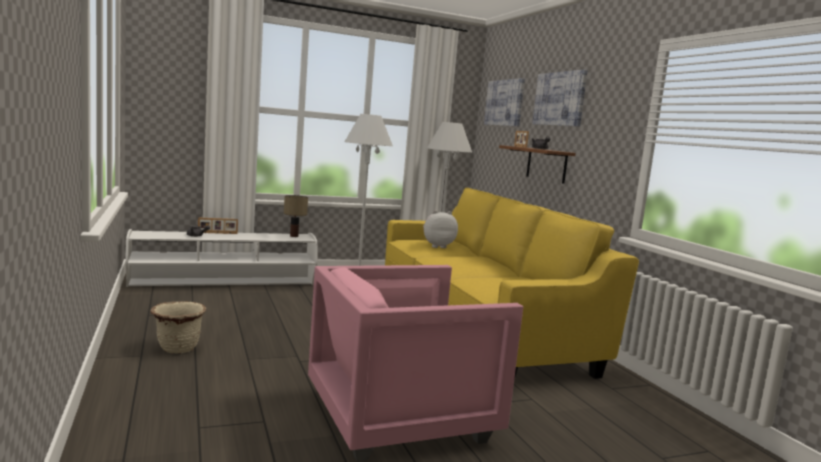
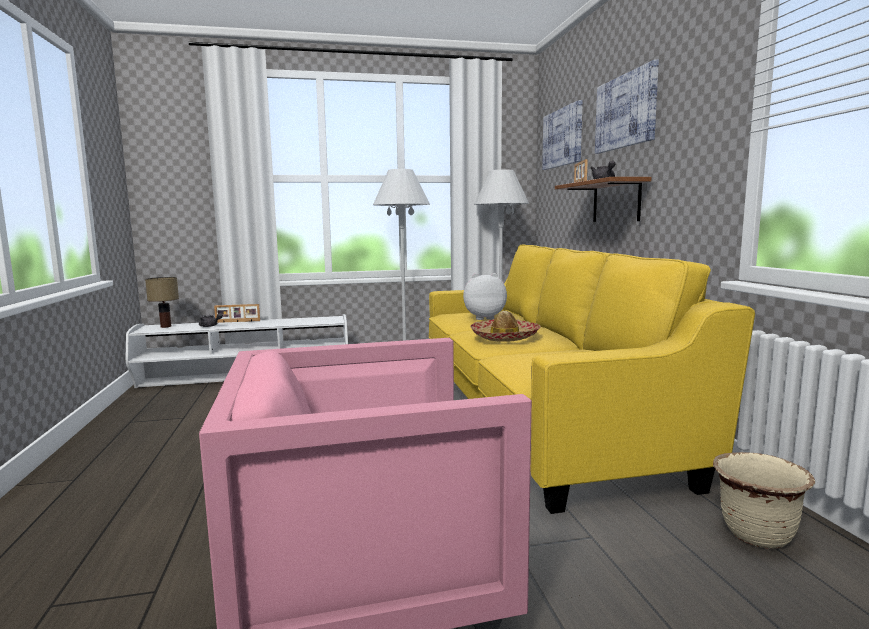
camera: 10 degrees right, 0 degrees up
(178, 348) = (128, 467): beige planter -> beige planter (756, 535)
(294, 236) = (324, 319): table lamp -> table lamp (166, 326)
(462, 264) = (504, 337): none -> hat

